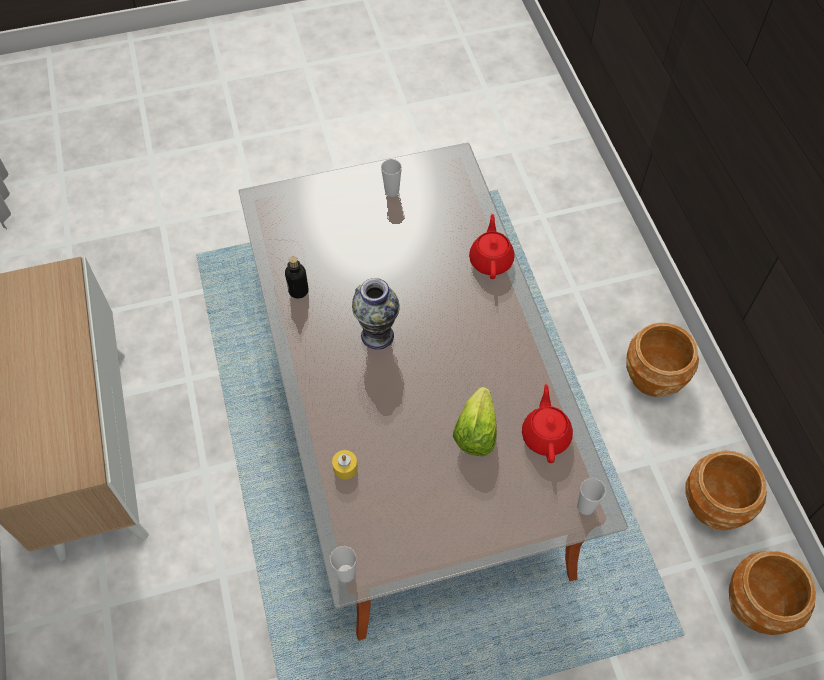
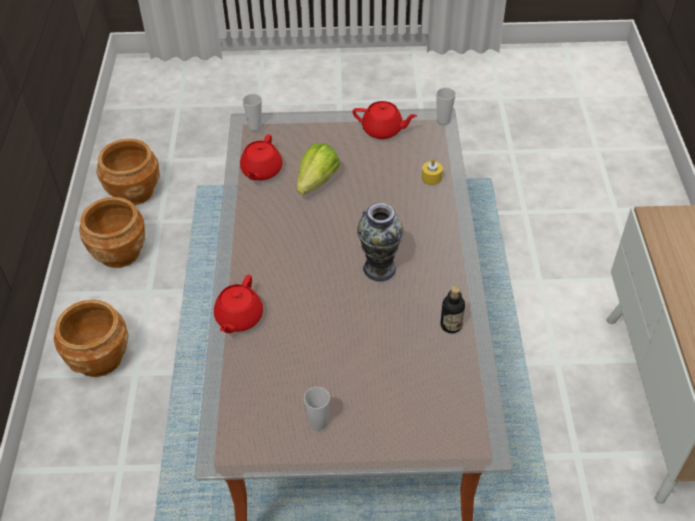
camera: 165 degrees left, 10 degrees down
(421, 537) = (383, 130): none -> red teapot

